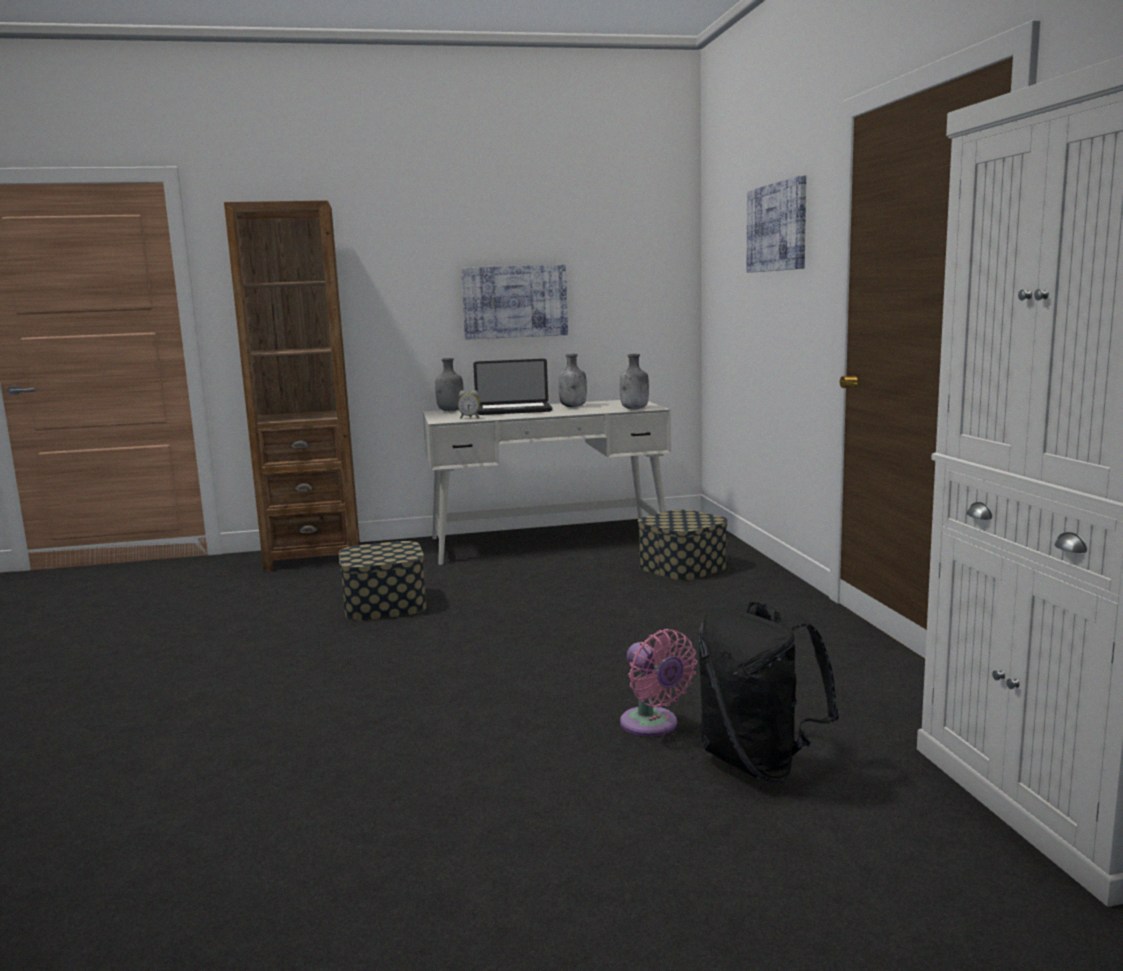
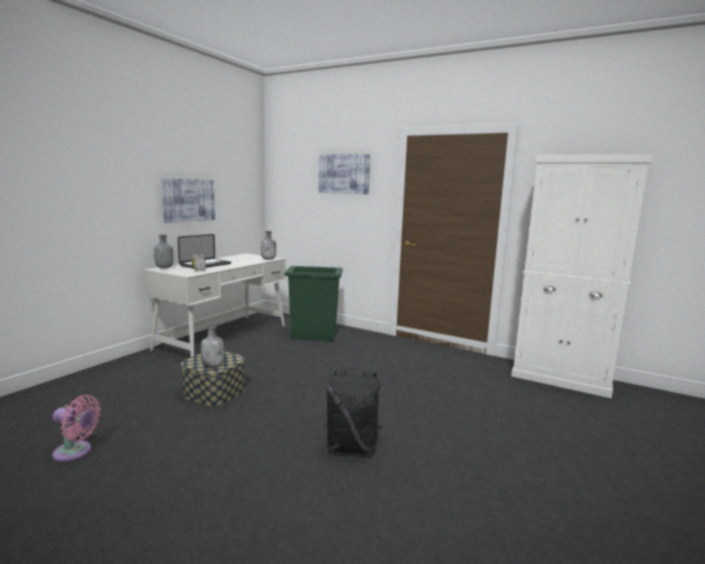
camera: 50 degrees left, 0 degrees up
(314, 556) = (88, 380): brown bookcase -> none
(573, 406) = (231, 260): grey bottle -> grey bottle (213, 366)
(652, 725) = (443, 398): pink fan -> pink fan (75, 452)
(682, 566) = (313, 335): storage box -> green trash can
(759, 763) = (493, 397): black backpack -> black backpack (352, 446)

